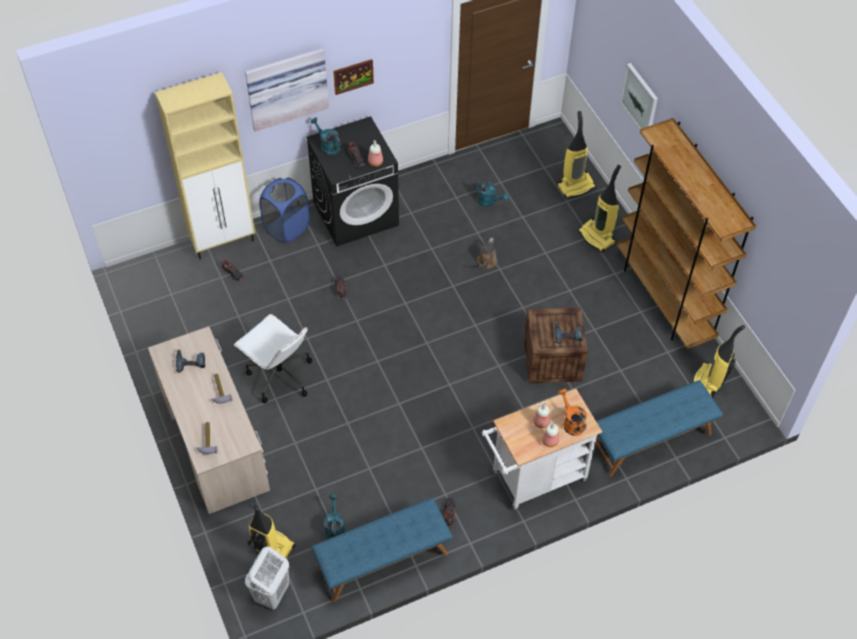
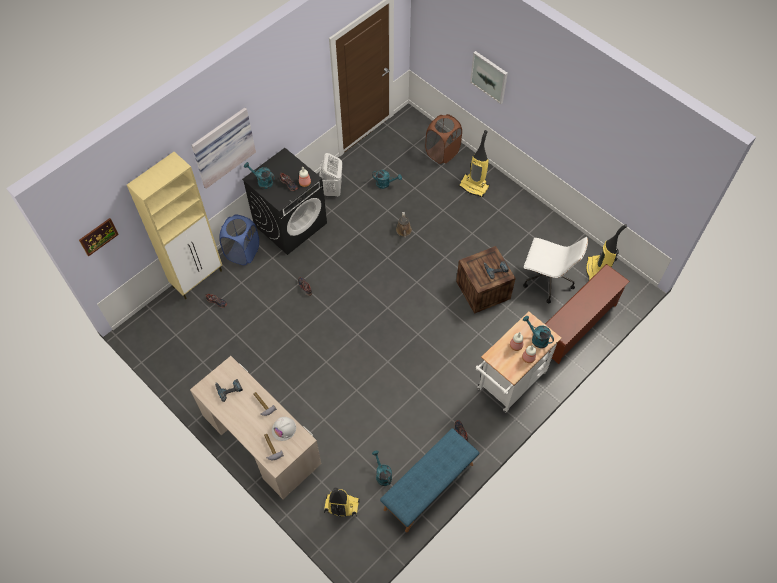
camera: 20 degrees left, 5 degrees up
(231, 425) = (284, 429): none -> white hard hat
(271, 594) = (358, 544): white laundry basket -> white laundry basket (333, 190)
(279, 376) = (289, 371): white office chair -> white office chair (547, 280)
(353, 76) = (268, 121): picture -> picture (98, 236)
(571, 422) = (537, 338): orange watering can -> turquoise watering can
(575, 186) = (442, 152): vacuum cleaner -> brown laundry basket
(651, 440) = (577, 326): blue bench -> brown shoe rack
(664, 298) = (540, 217): brown bookcase -> none

